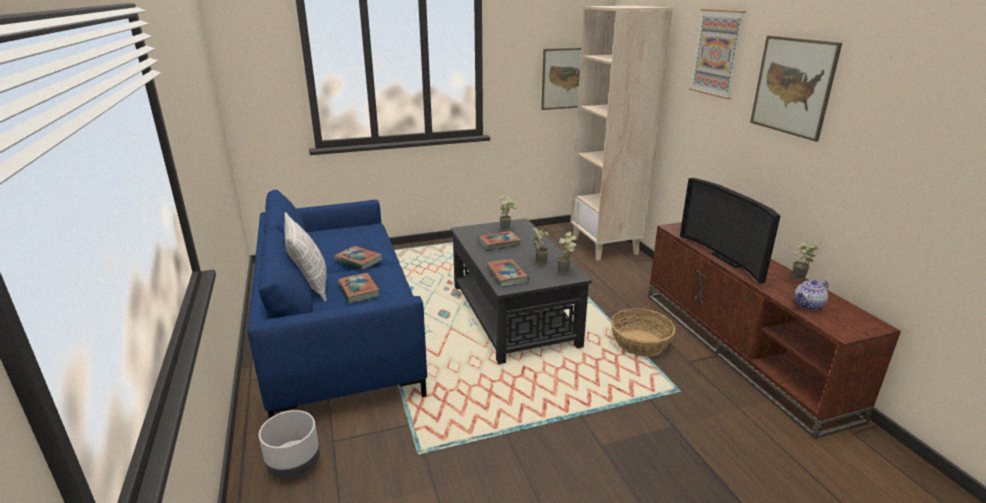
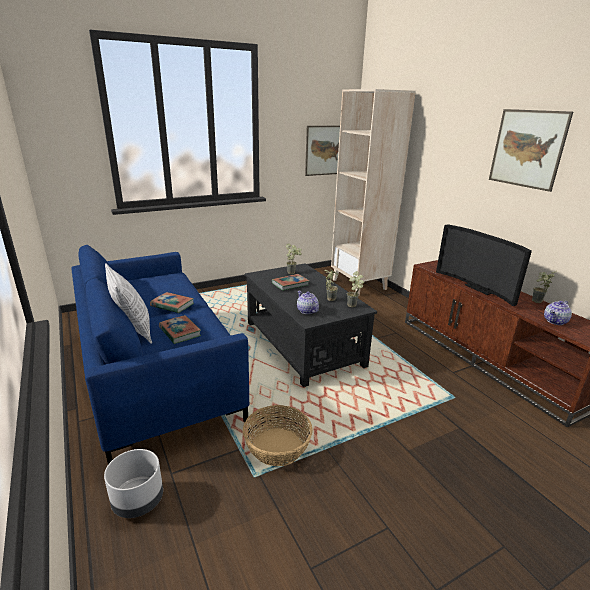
camera: 10 degrees left, 0 degrees up
(507, 275) = (306, 311): book -> teapot
(640, 343) = (411, 360): basket -> basket (278, 446)
(717, 53) = (456, 125): picture -> none

